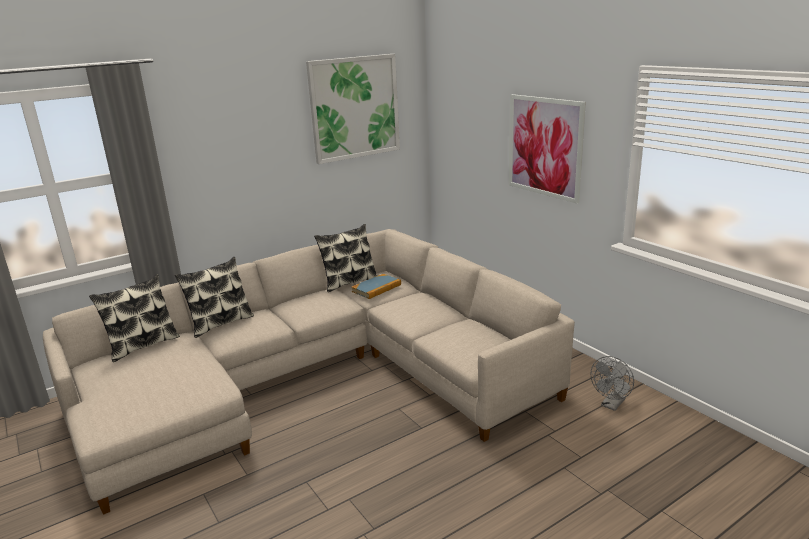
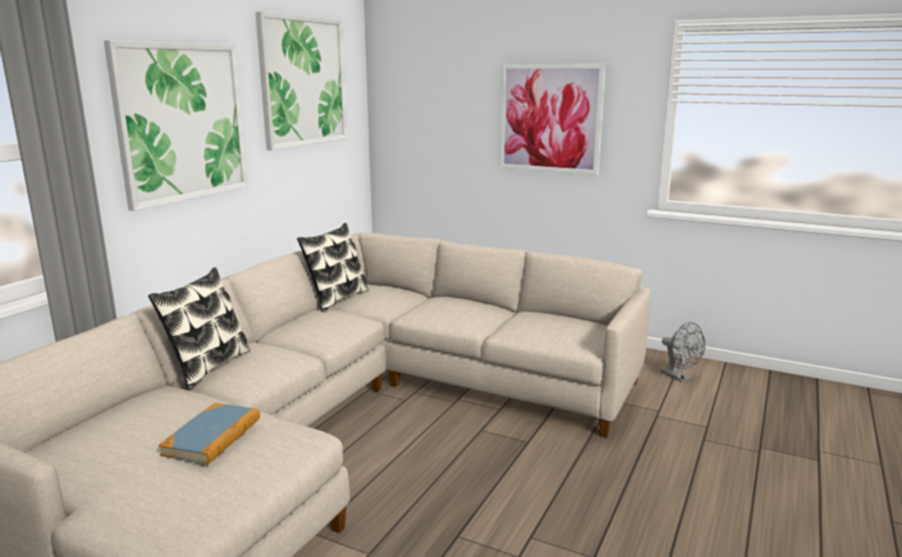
camera: 30 degrees left, 5 degrees down
(142, 345) = (109, 413): pillow -> none
(239, 149) = (182, 122): none -> picture
(376, 288) = (380, 299): book -> book (212, 436)
(611, 405) = (680, 377): grey fan -> grey fan turned 45 degrees counterclockwise

